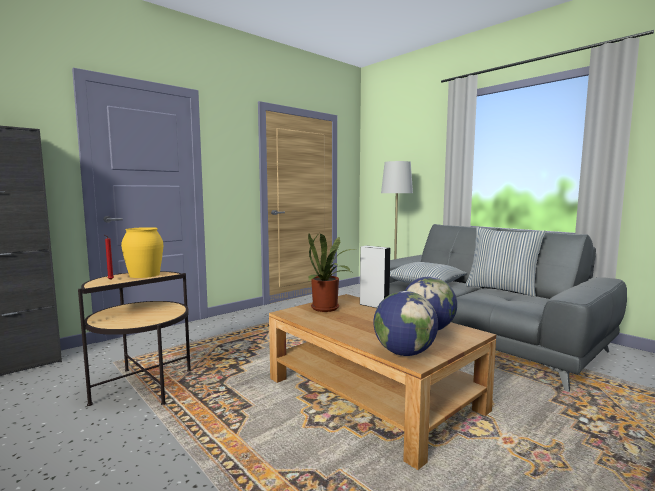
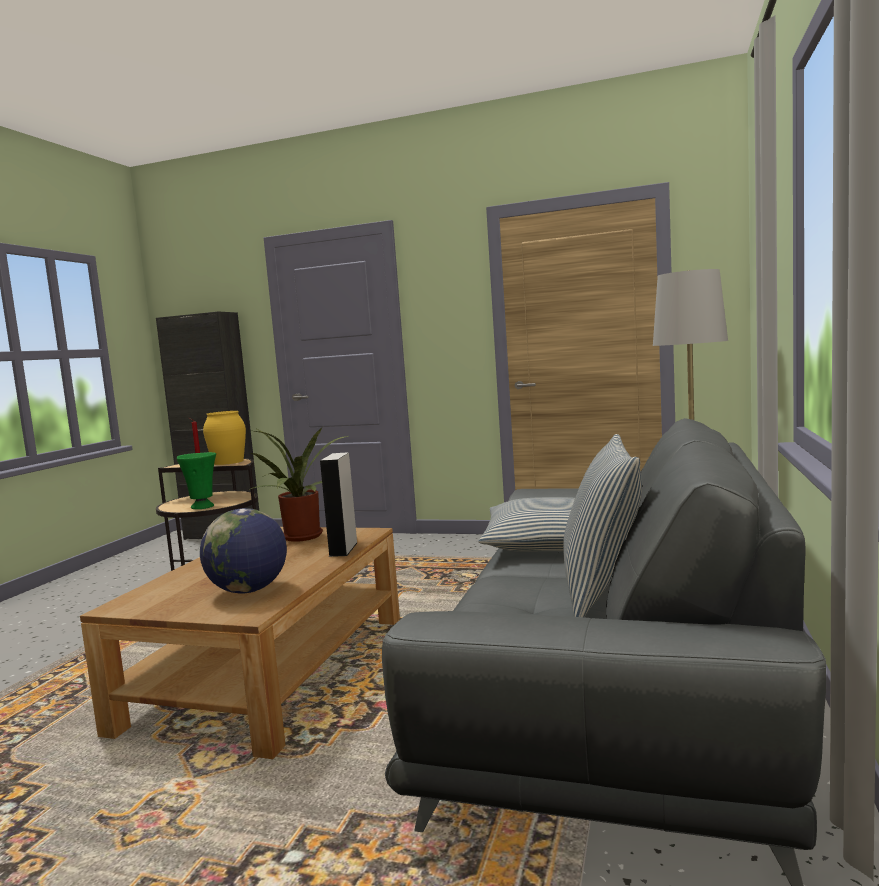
camera: 60 degrees right, 0 degrees up
(161, 316) = (202, 507): none -> green vase
(404, 353) = (145, 597): globe -> none

